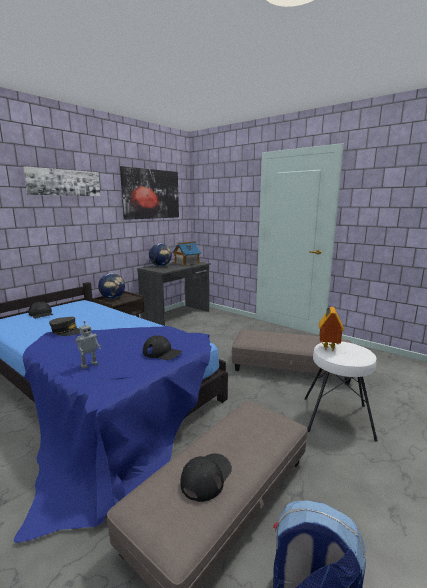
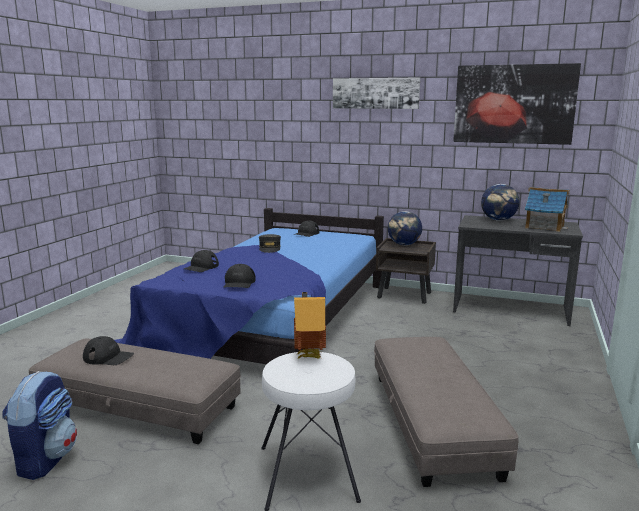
camera: 70 degrees right, 0 degrees up
(89, 365) = (201, 267): toy robot -> black cap

